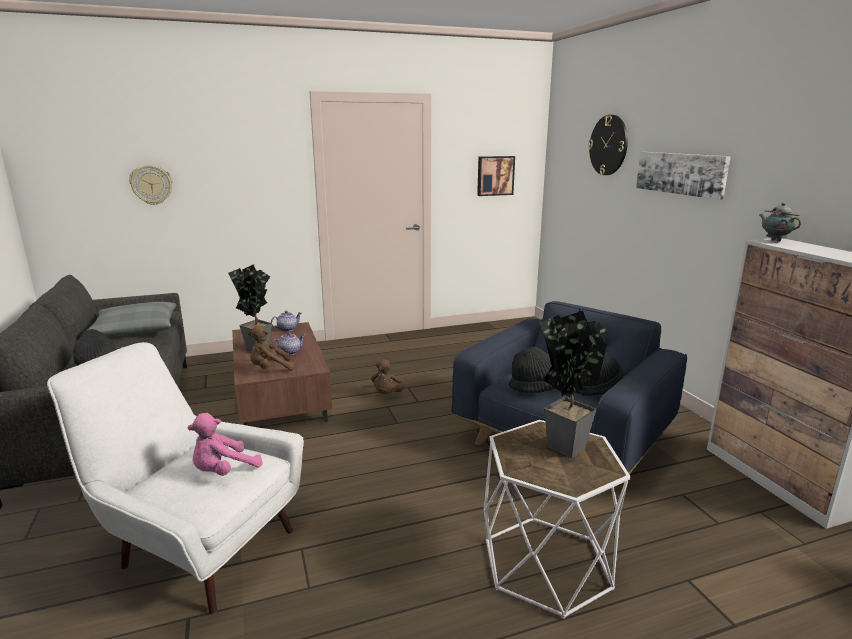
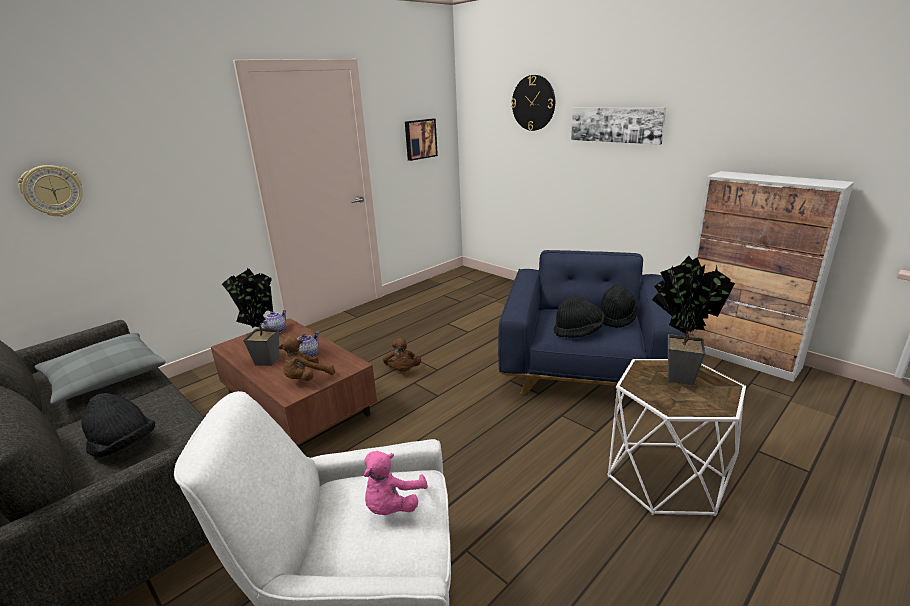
camera: 25 degrees left, 5 degrees up
(774, 240) = (725, 174): teapot -> none

